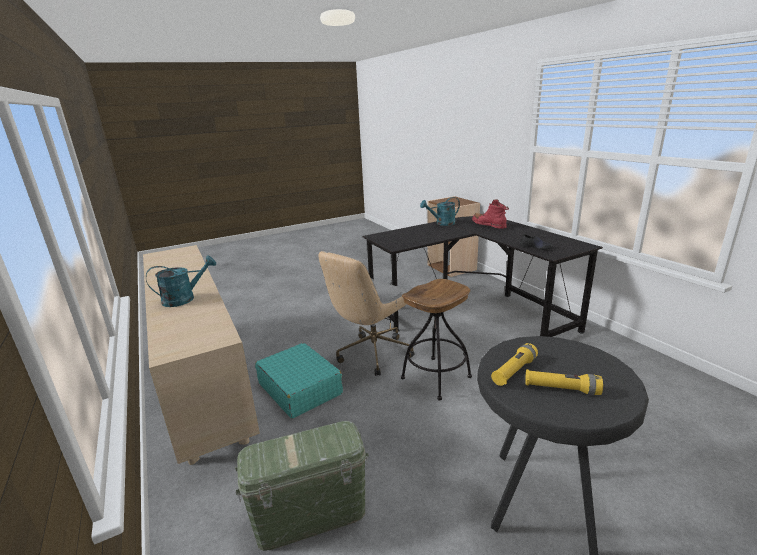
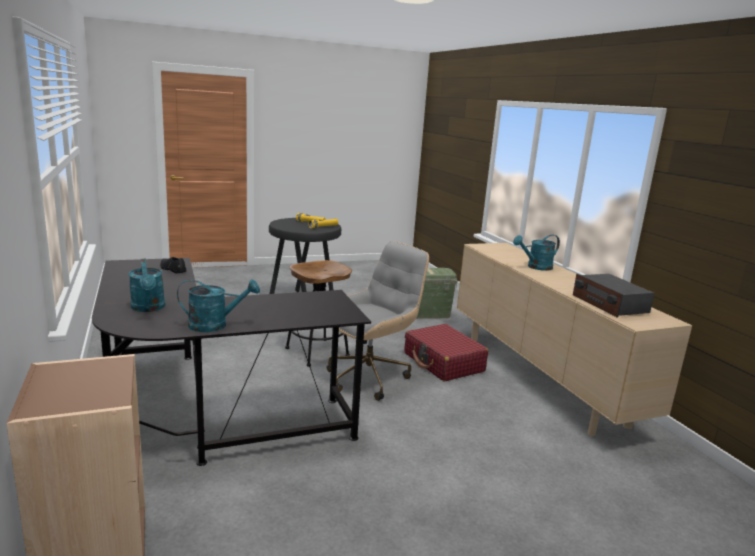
camera: 175 degrees left, 5 degrees down
(179, 261) = (609, 304): none -> radio
(300, 388) = (443, 362): turquoise suitcase -> red suitcase
(489, 225) = (148, 308): red boot -> turquoise watering can

